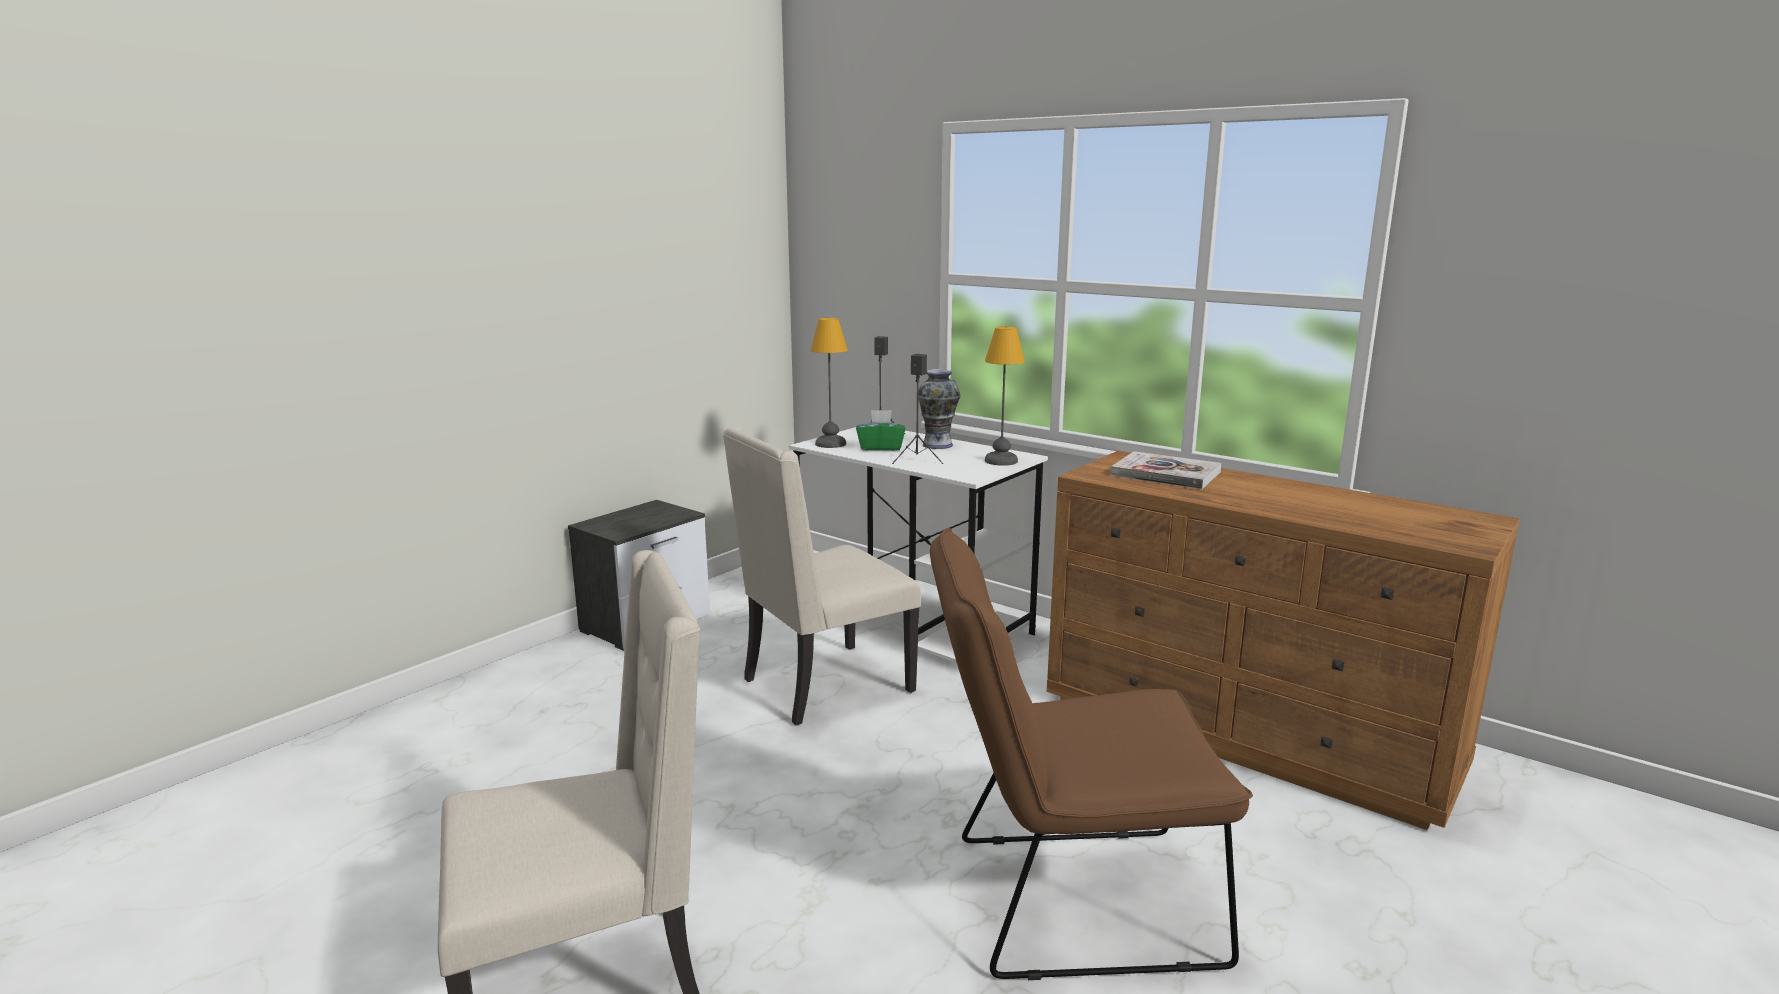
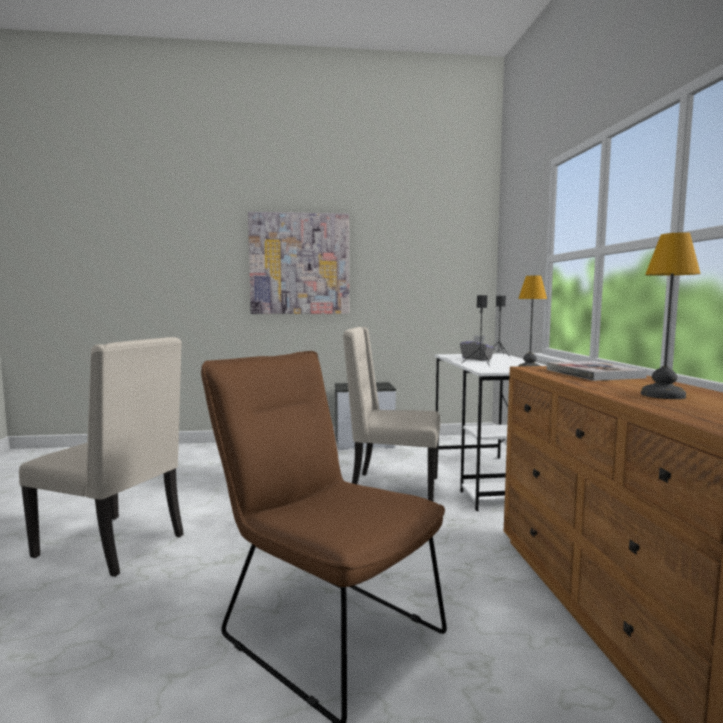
camera: 45 degrees right, 10 degrees down
(473, 289) = (299, 264): none -> picture
(831, 444) = (456, 355): table lamp -> table lamp (664, 395)
(881, 447) = (477, 359): green tissue box -> grey tissue box
(937, 445) = (513, 361): vase -> none

